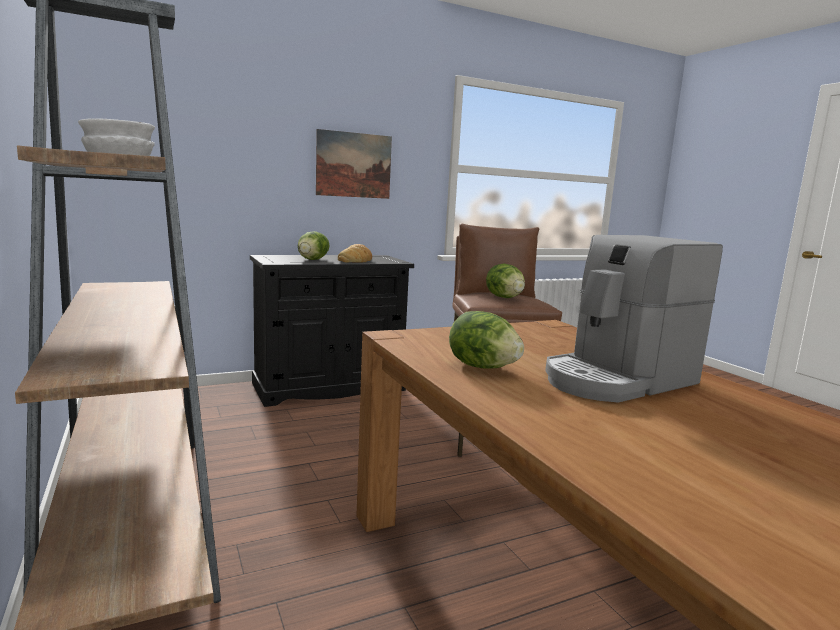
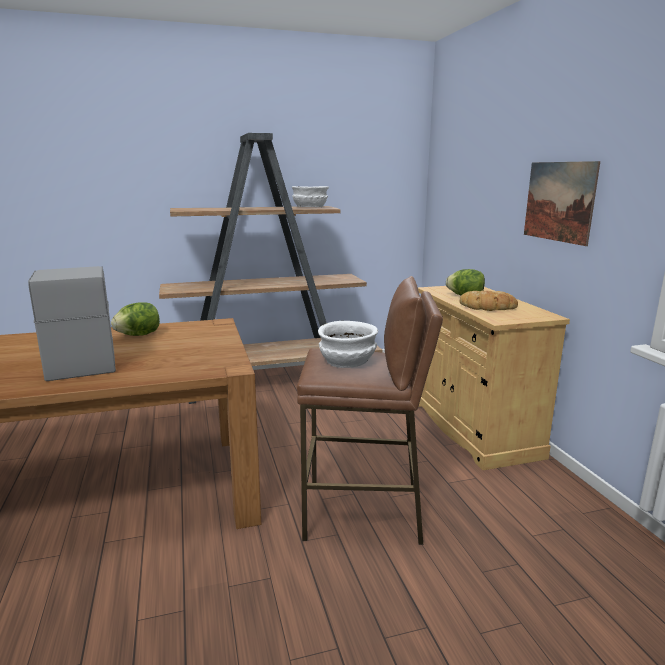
camera: 100 degrees right, 5 degrees up
(329, 387) = (473, 428): black cabinet -> beige cabinet
(504, 298) = (348, 361): lettuce -> white bowl

